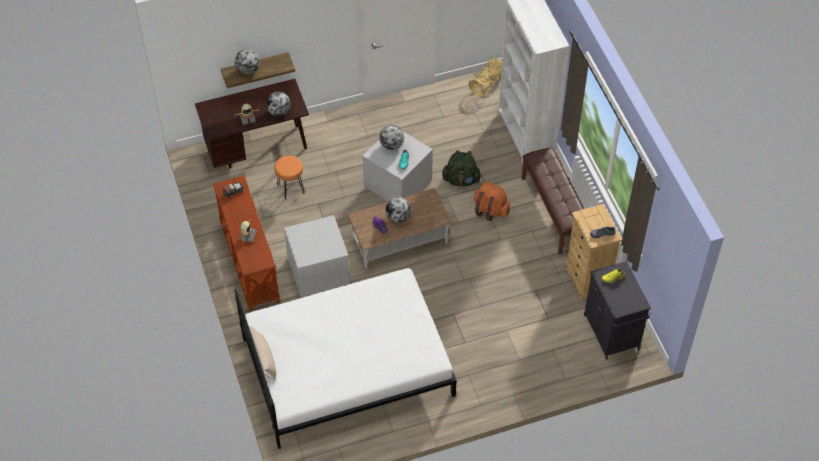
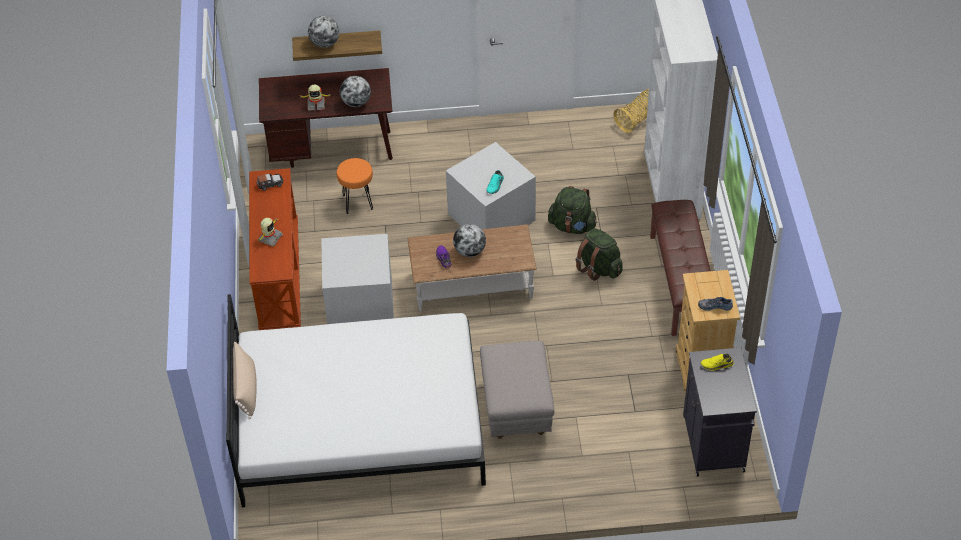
camera: 15 degrees right, 5 degrees down
(391, 145) = (485, 164): globe -> none
(460, 332) = (516, 408): none -> grey ottoman
(490, 210) = (599, 268): orange backpack -> green backpack

